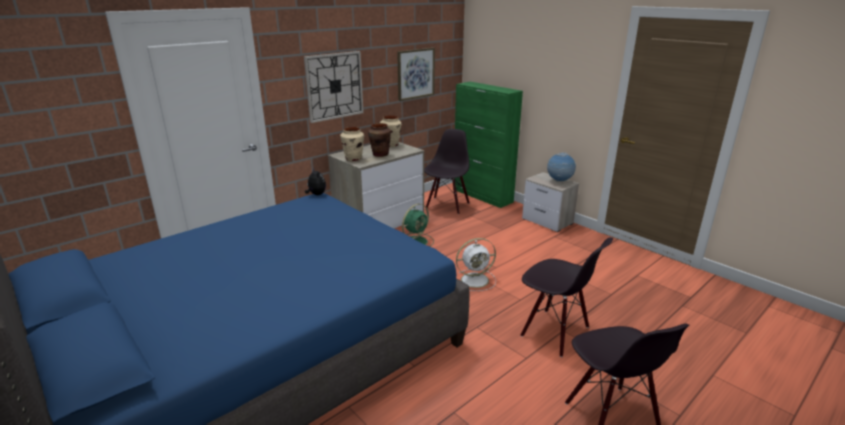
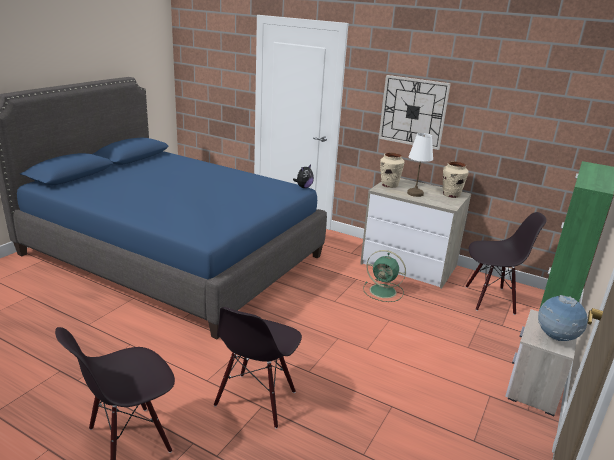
camera: 70 degrees right, 0 degrees up
(380, 154) = (415, 194): brown vase -> white table lamp
(415, 74) = (530, 130): picture -> none
(476, 280) = (331, 337): white fan -> none

